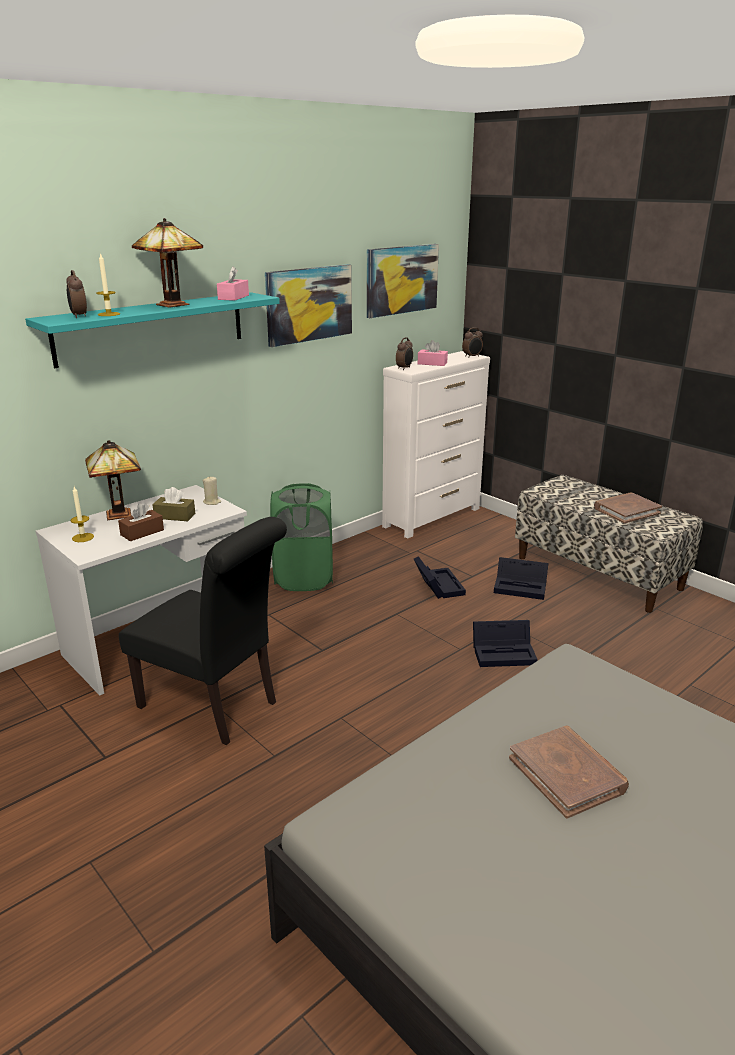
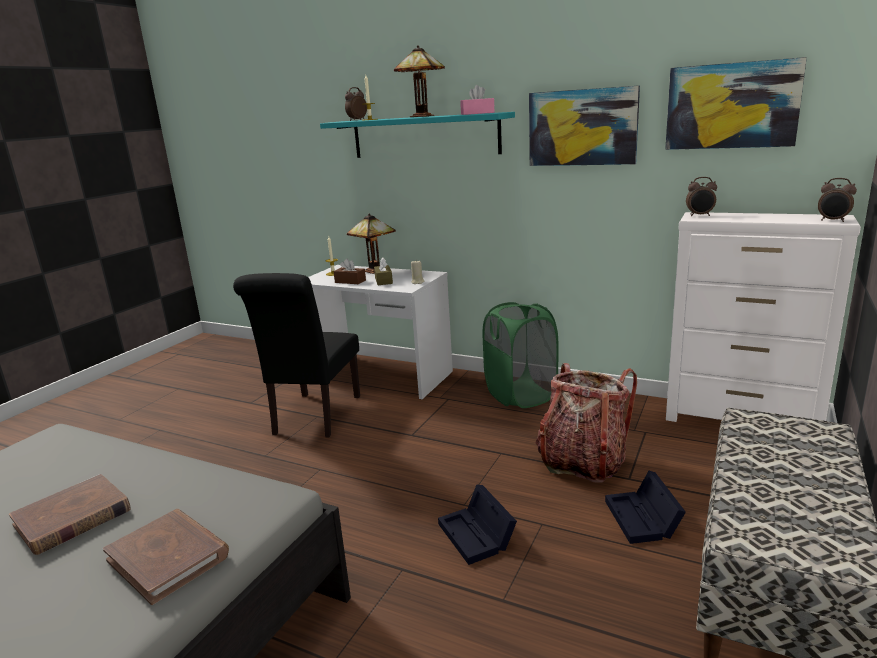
camera: 70 degrees right, 5 degrees down
(432, 363) = (750, 217): pink tissue box -> none
(437, 585) = (582, 461): black storage box -> backpack
(626, 510) = (790, 497): brown book -> brown book (169, 558)

